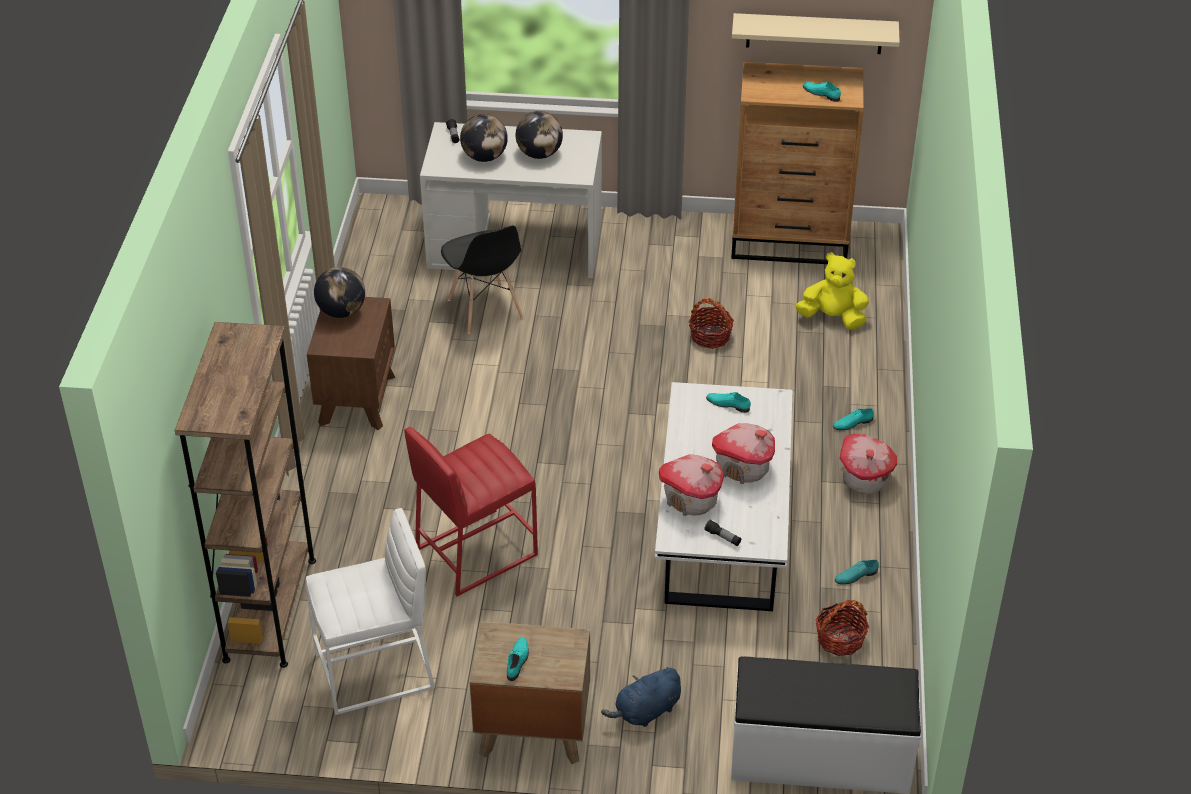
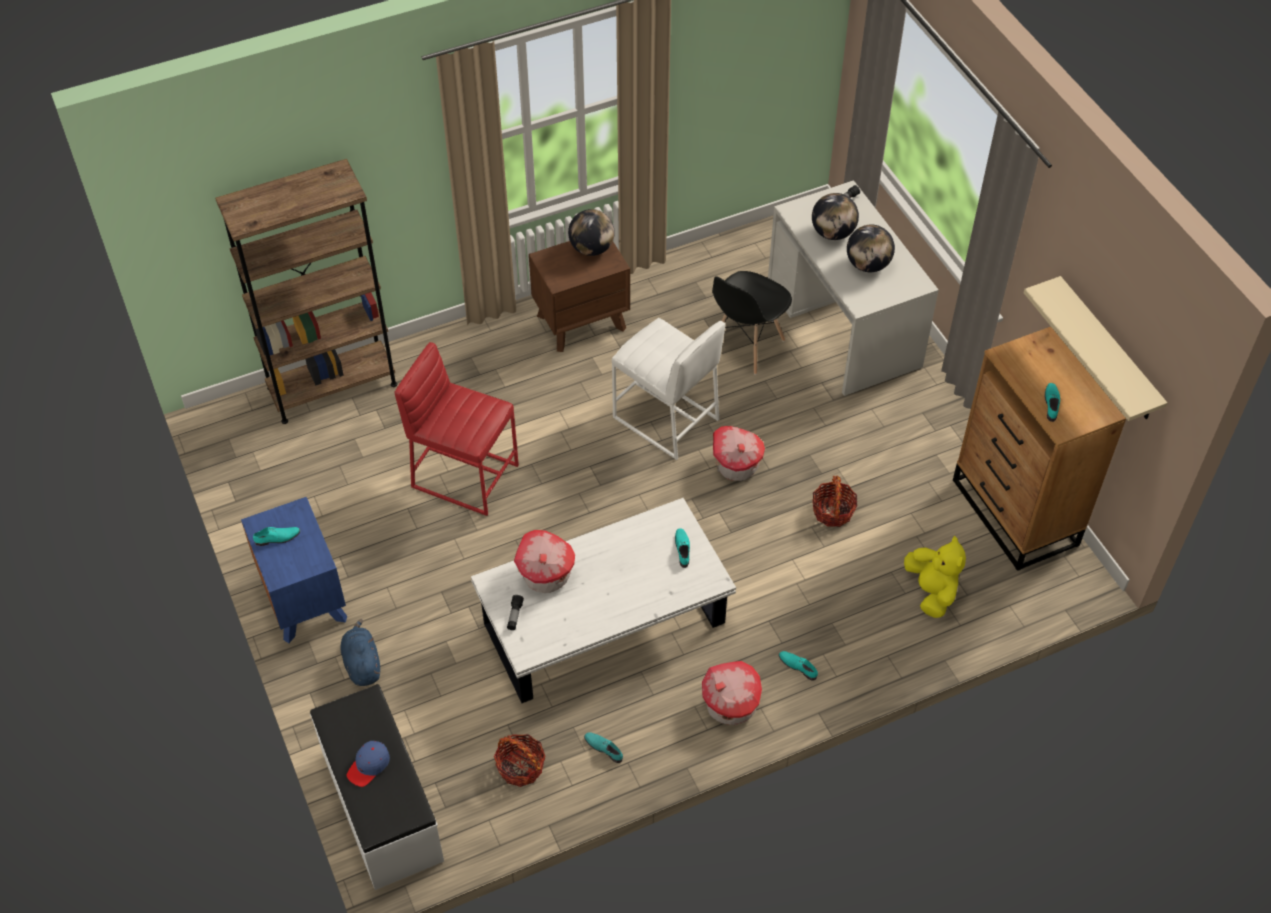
camera: 60 degrees right, 10 degrees up
(376, 671) = (308, 476): white stool -> white stool (666, 419)
(532, 730) = (303, 599): brown nightstand -> blue nightstand
(646, 711) = (362, 664): blue plush toy -> blue plush toy turned 45 degrees clockwise
(743, 467) = (609, 594): toy house -> toy house (736, 465)
(830, 694) = (369, 766): none -> blue cap

